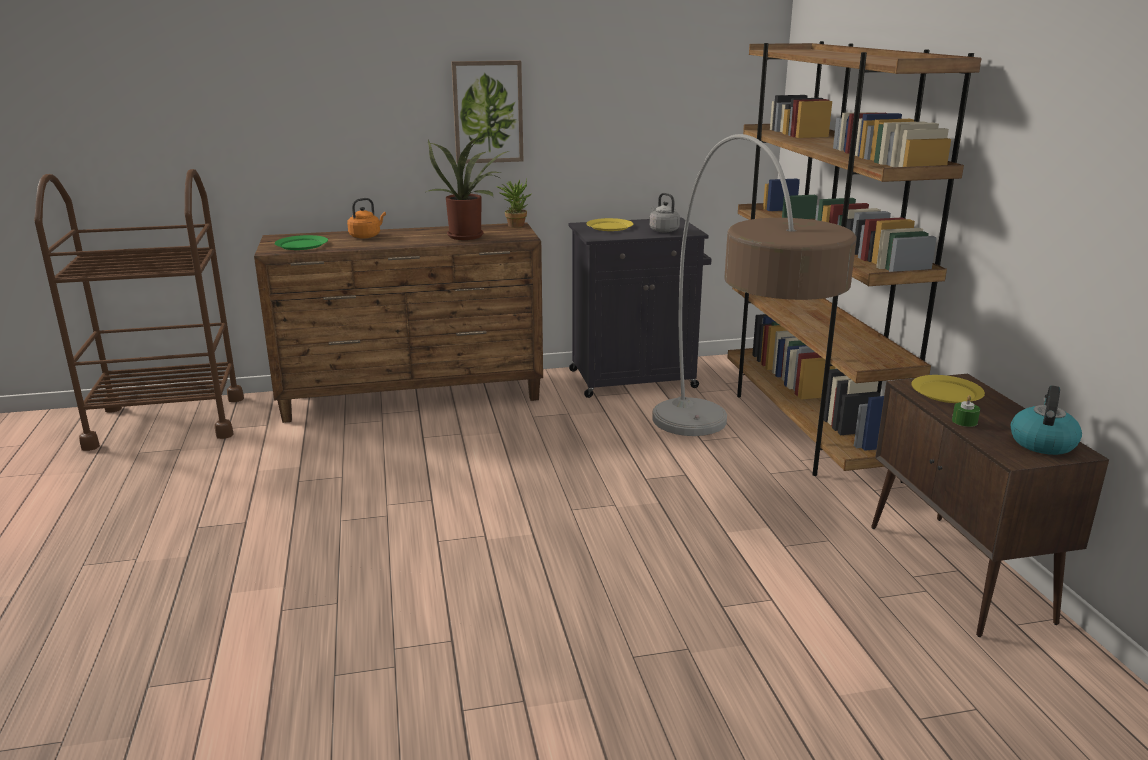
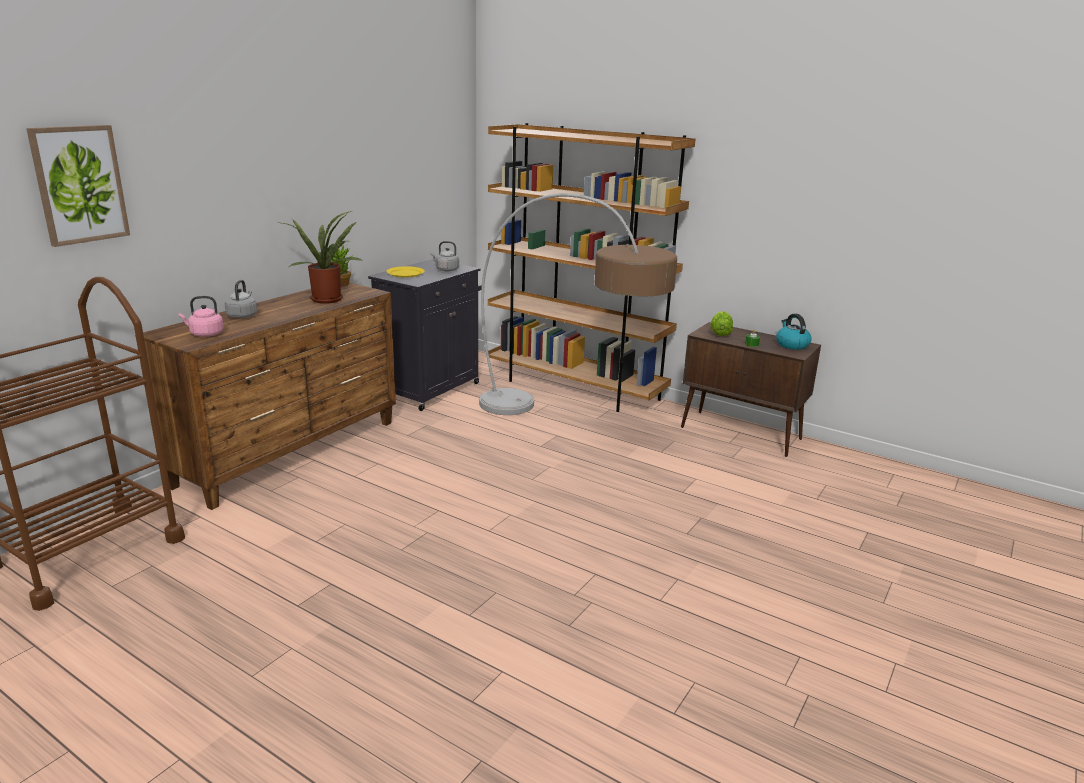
camera: 45 degrees left, 0 degrees up
(301, 245) = (205, 334): green plate -> pink kettle
(366, 236) = (243, 315): orange kettle -> grey kettle
(487, 112) = (306, 190): picture -> picture (79, 184)
(946, 392) = (720, 333): yellow plate -> lettuce

